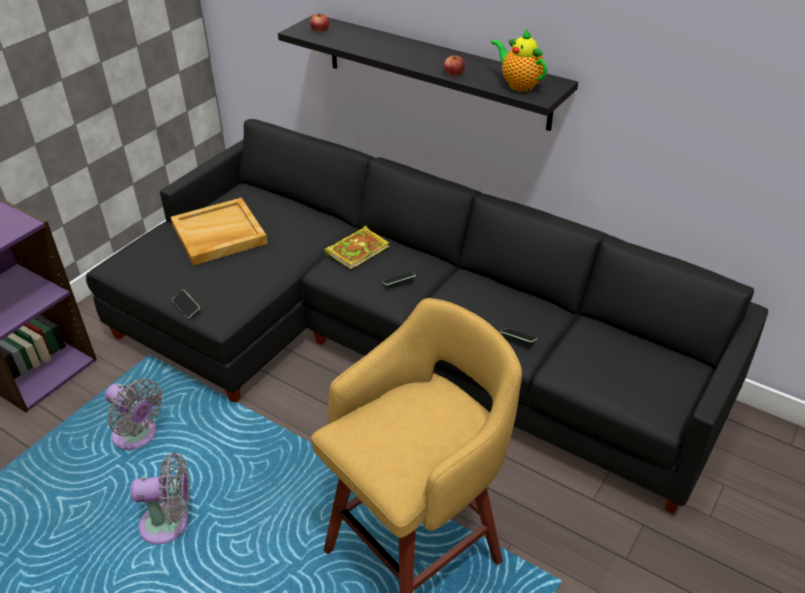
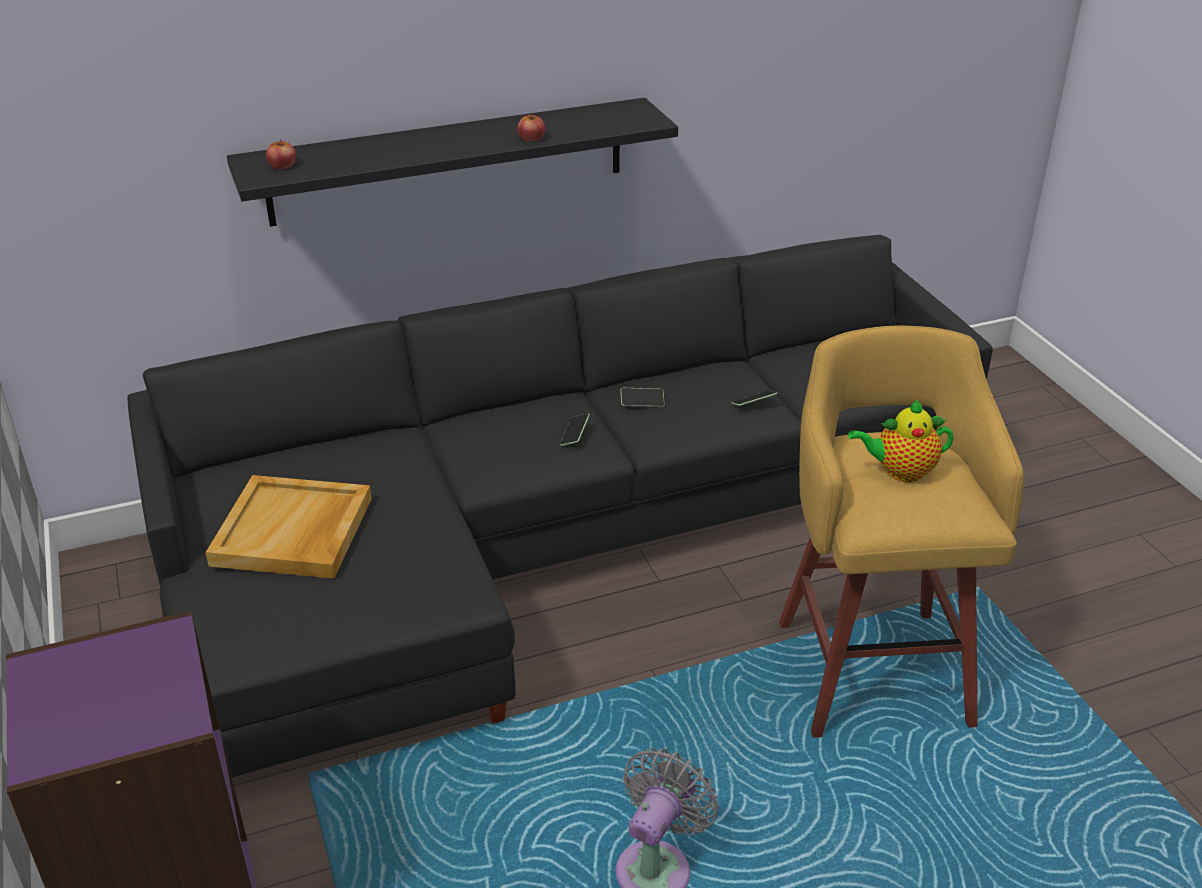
camera: 55 degrees left, 5 degrees down
(138, 436) = (465, 846): grey fan -> none
(186, 307) = (412, 619): phone -> phone (642, 402)
(358, 249) = (477, 437): book -> none
(519, 85) = (610, 121): teapot -> teapot (900, 471)

